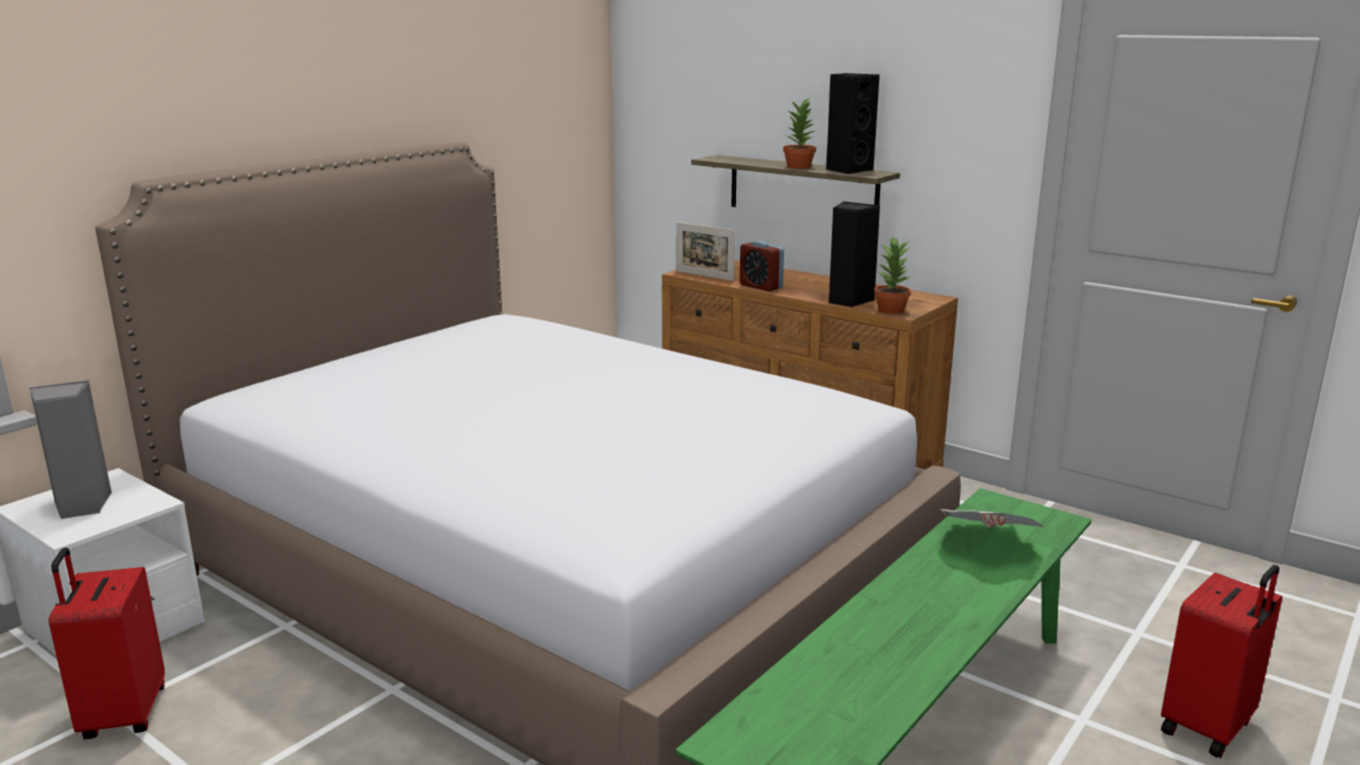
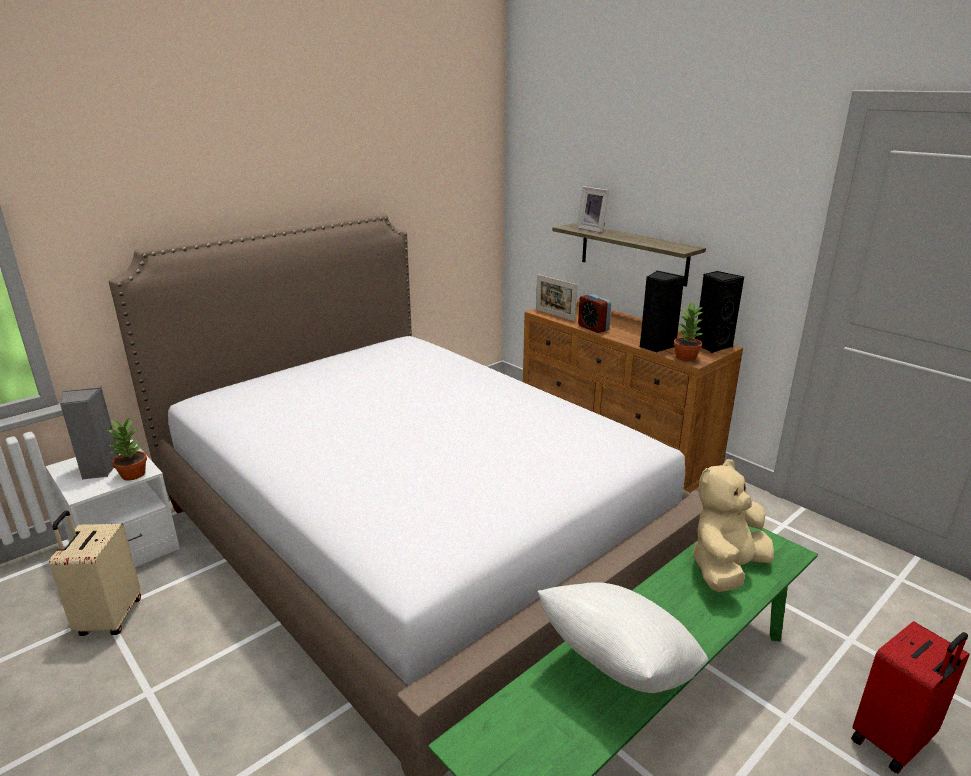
camera: 10 degrees right, 5 degrees up
(122, 715) = (109, 618): red suitcase -> beige suitcase
(747, 159) = (593, 229): none -> picture frame
(799, 167) = (629, 238): potted plant -> potted plant (133, 474)
(848, 170) = (666, 244): black speaker -> black speaker (712, 346)
(888, 651) = (618, 670): none -> white pillow
(988, 543) = (726, 569): newspaper -> beige plush toy

